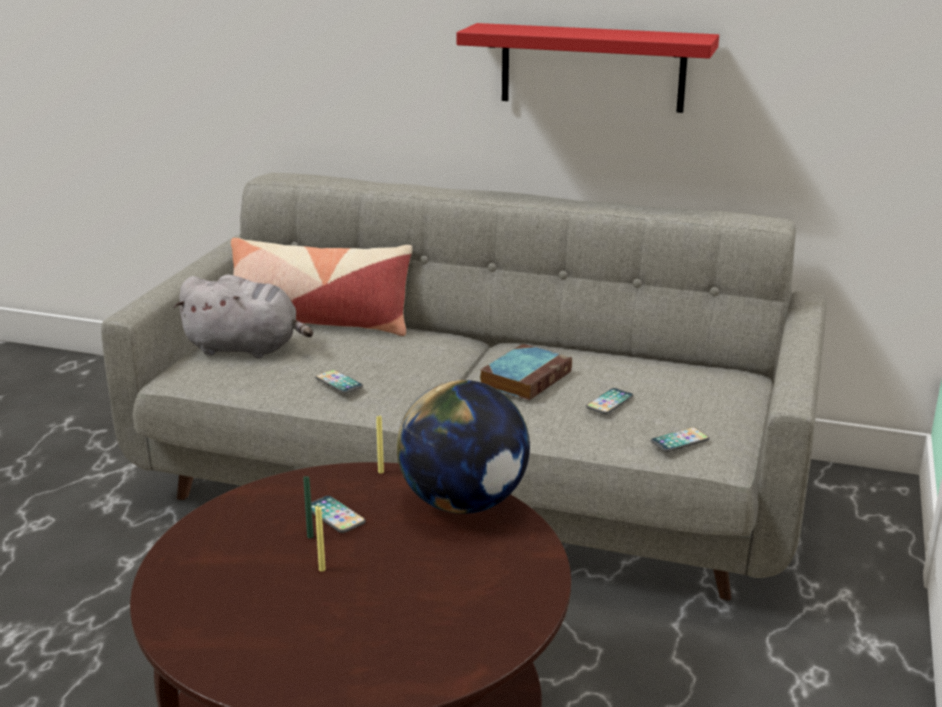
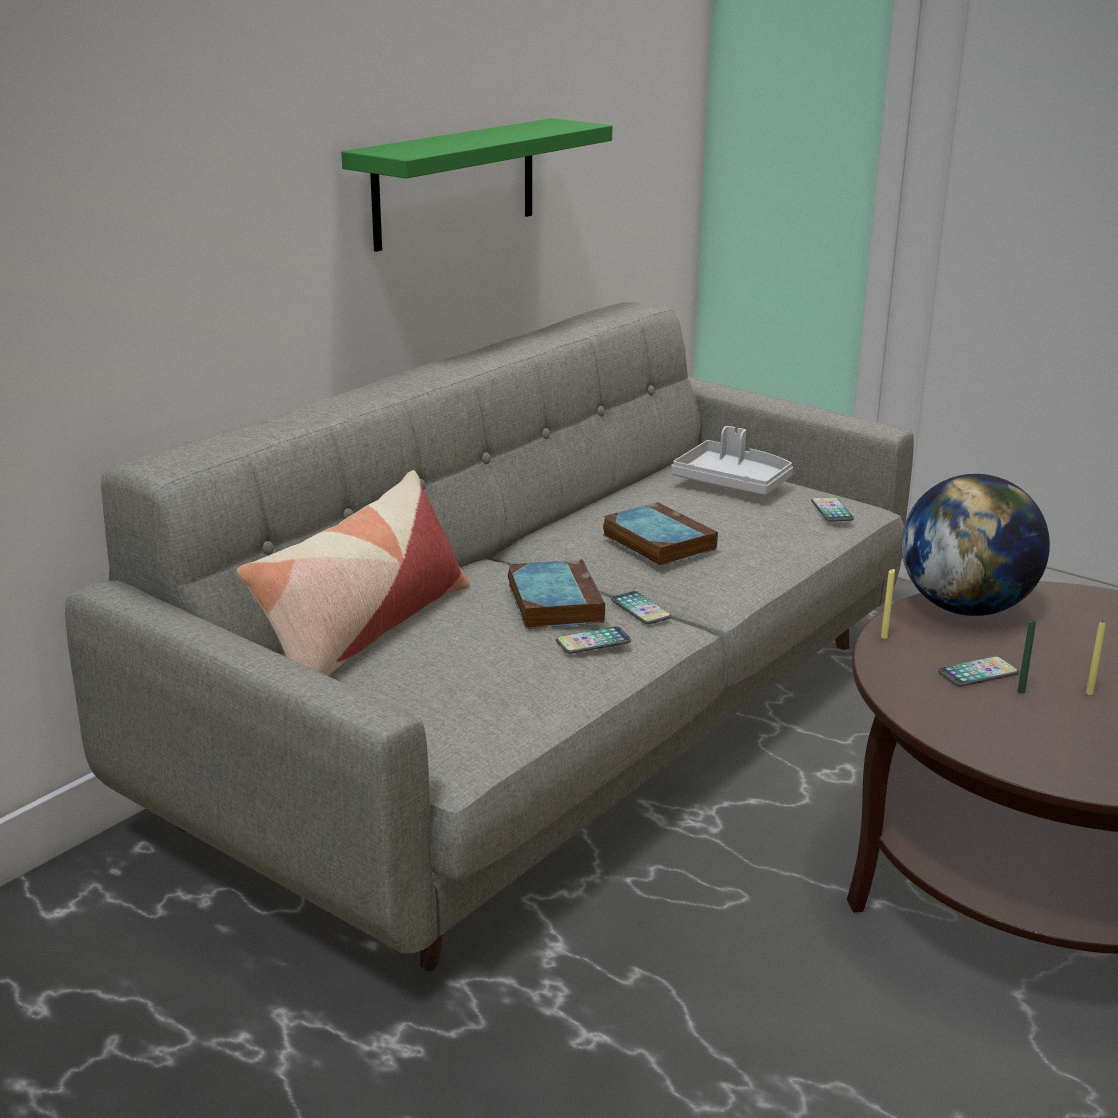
camera: 70 degrees left, 0 degrees up
(246, 349) = (418, 692): grey plush toy -> none
(390, 360) = (553, 602): none -> book
(592, 67) = (455, 183): red shelf -> green shelf
(609, 402) = (744, 517): phone -> phone (640, 609)
(688, 389) = (733, 482): none -> grey tray

